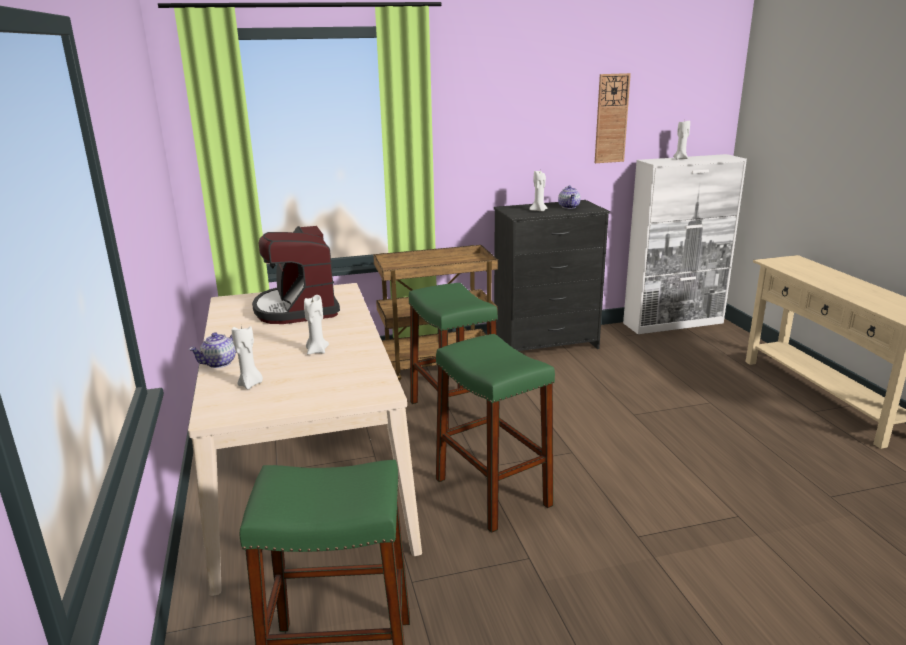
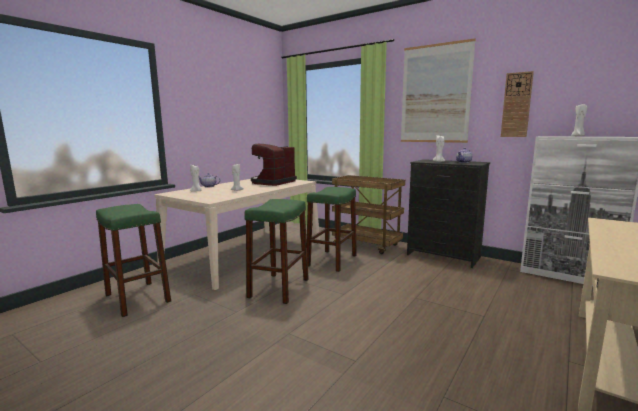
camera: 50 degrees right, 10 degrees down
(505, 101) = (435, 94): none -> picture

